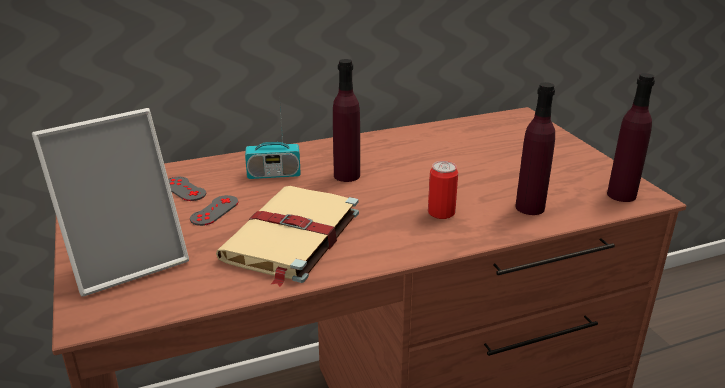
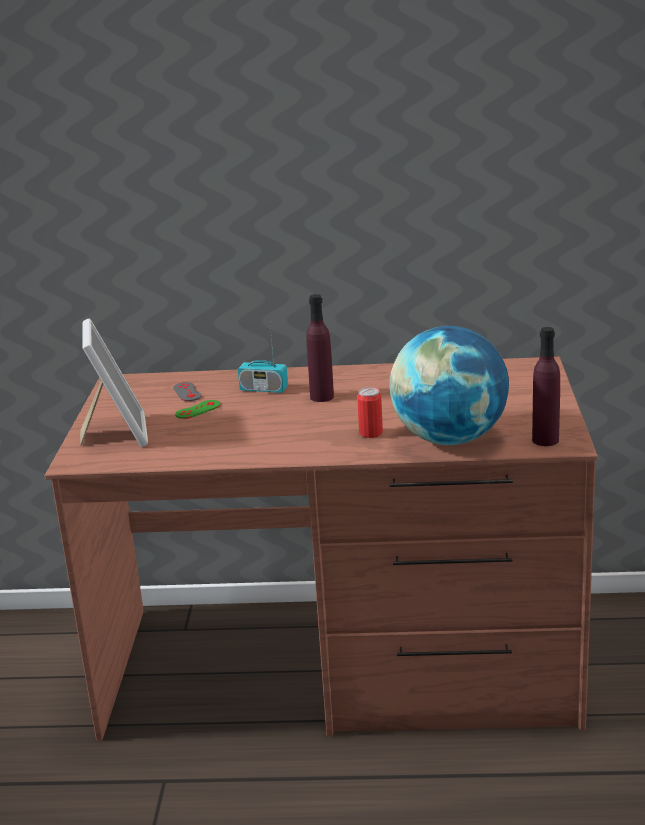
camera: 25 degrees right, 5 degrees down
(127, 261) = (116, 433): picture frame -> picture frame turned 90 degrees counterclockwise
(214, 210) = (198, 410): grey game controller -> green game controller
(291, 237) = (239, 434): beige book -> none
(530, 207) = (449, 439): purple bottle -> globe

